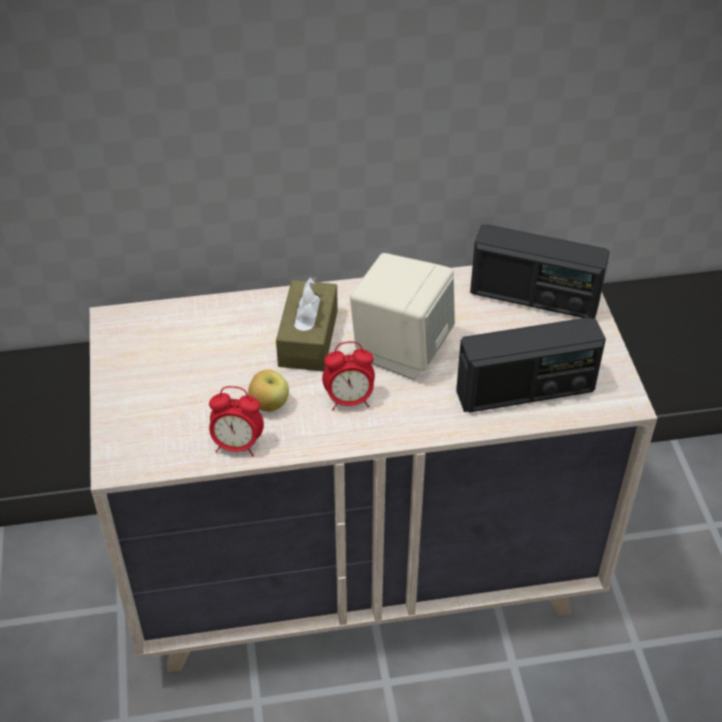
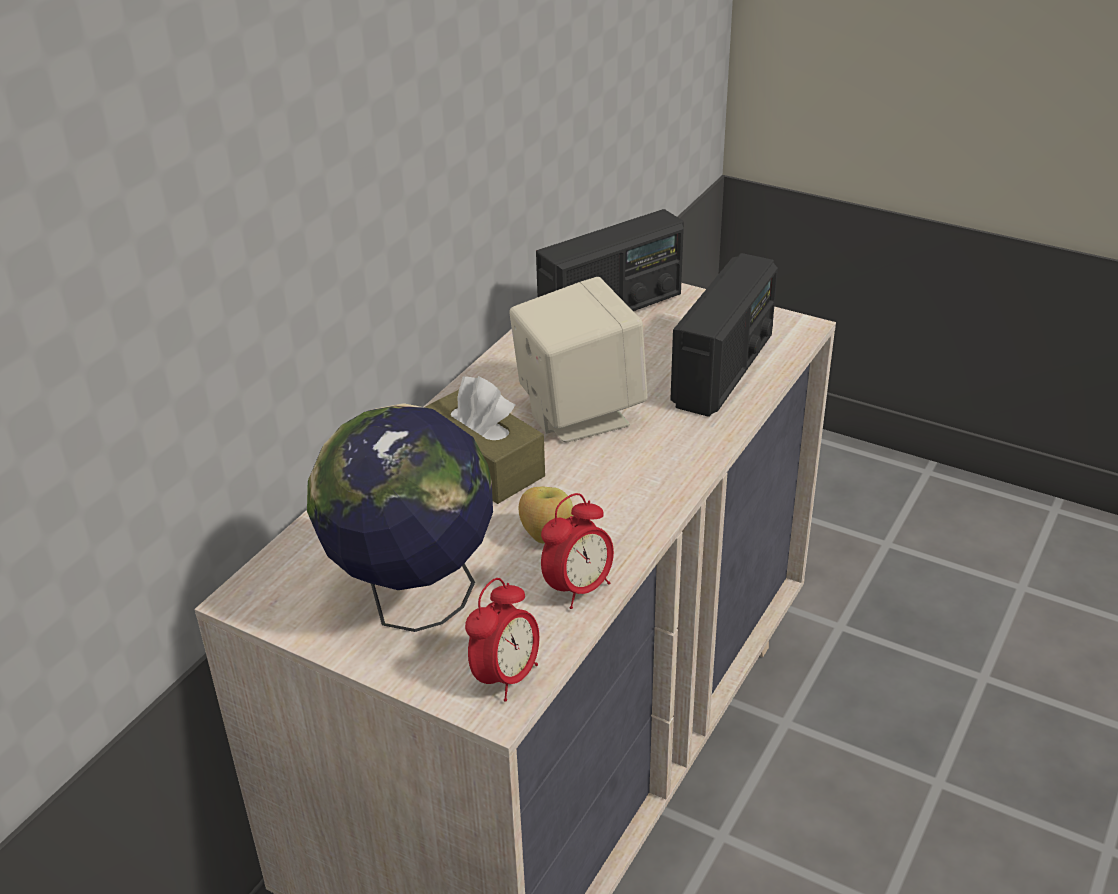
camera: 50 degrees left, 10 degrees down
(165, 384) = (413, 602): none -> globe
(349, 400) = (607, 479): alarm clock -> alarm clock (506, 677)

